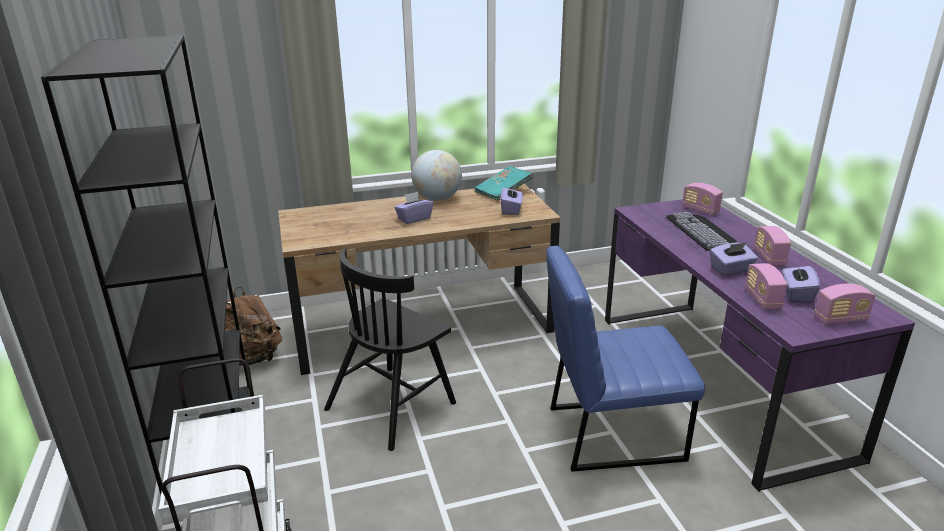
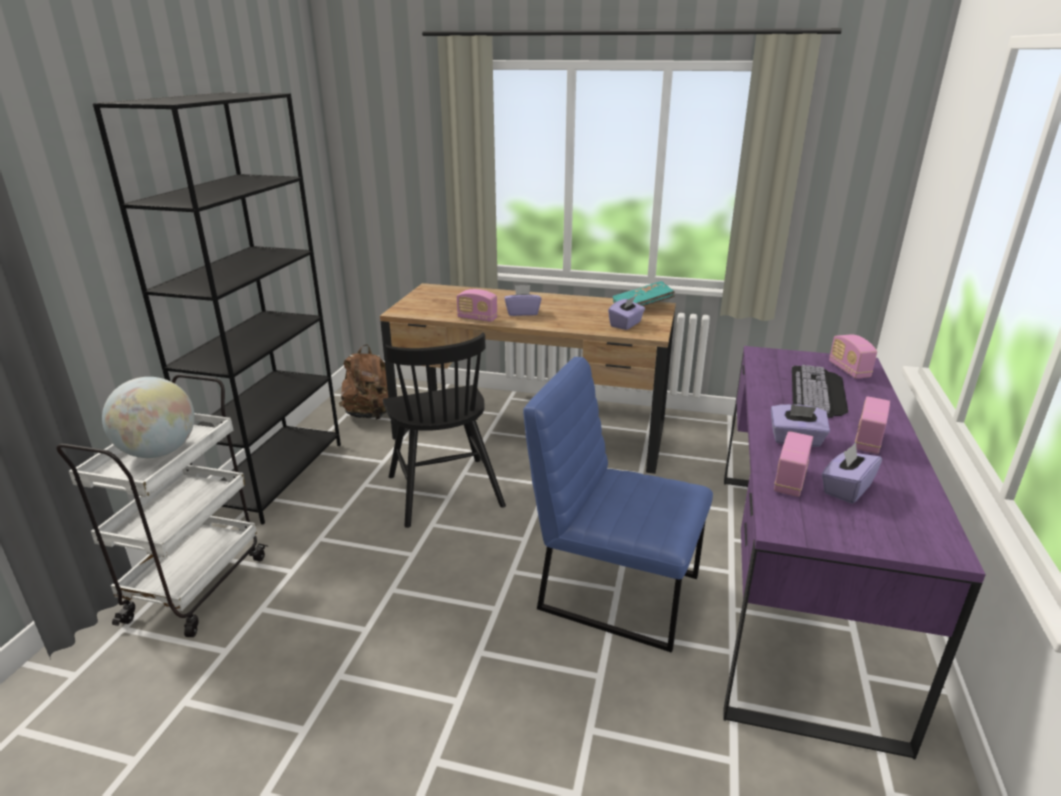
camera: 30 degrees right, 0 degrees up
(395, 402) = (443, 487): black chair -> black chair turned 90 degrees counterclockwise
(437, 199) = (567, 300): globe -> globe (159, 452)
(840, 319) = (868, 534): radio -> radio (477, 319)

